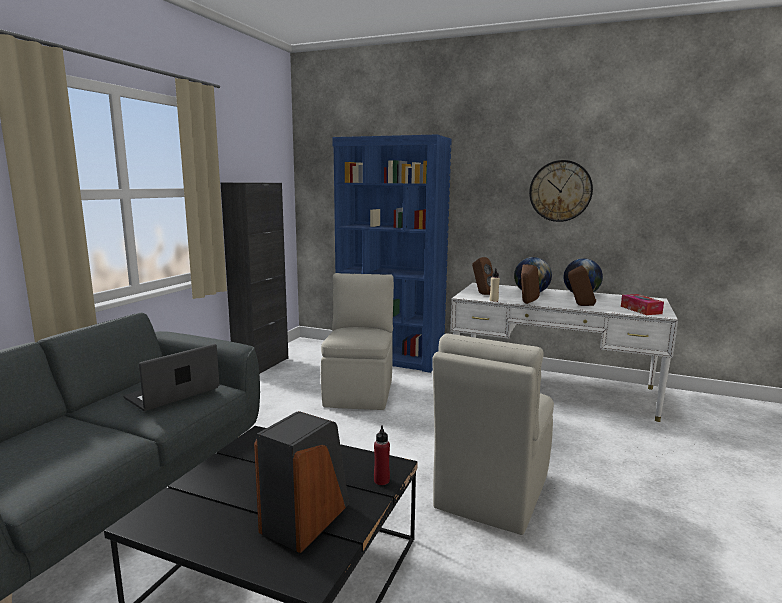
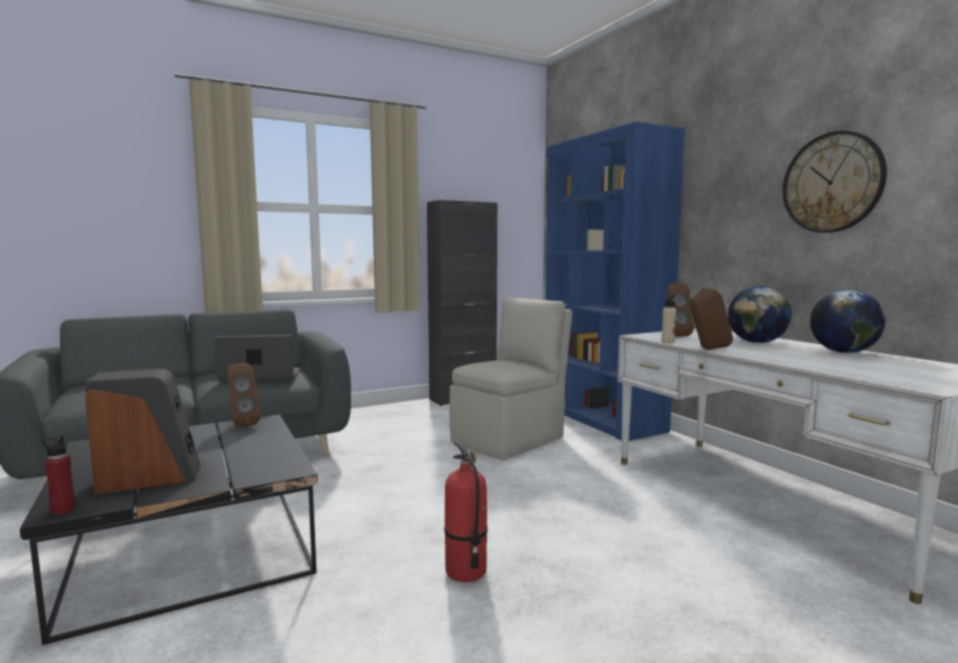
camera: 40 degrees right, 5 degrees down
(381, 481) = (254, 476): red bottle -> red bottle (63, 510)
(491, 492) = (465, 571): beige chair -> fire extinguisher
(580, 305) = (793, 360): brown speaker -> brown speaker (243, 424)
(640, 310) = (902, 378): tissue box -> none

